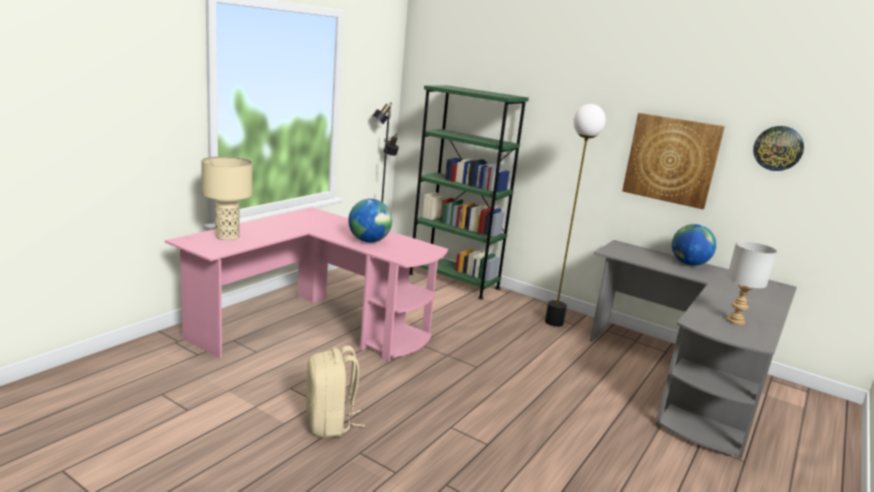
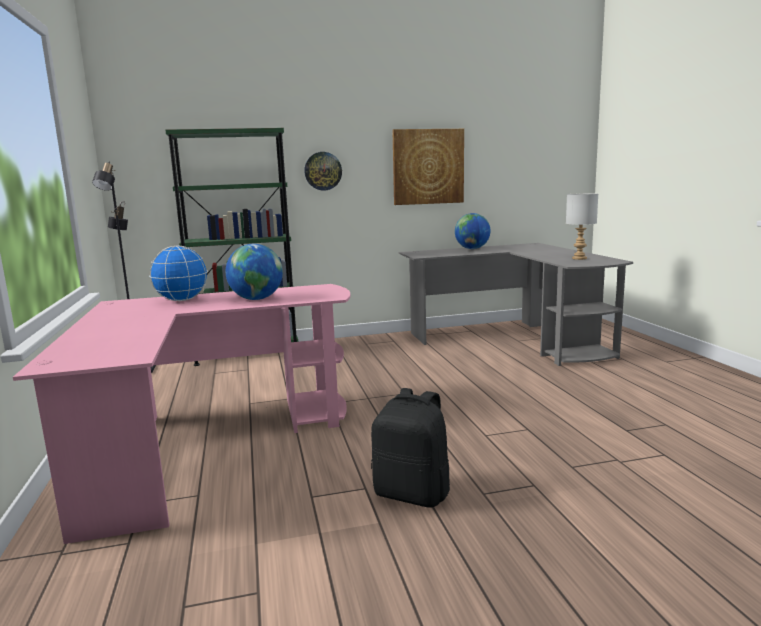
camera: 45 degrees left, 5 degrees down
(228, 236) = (95, 344): beige table lamp -> none
(330, 423) = (413, 493): beige backpack -> black backpack
(339, 224) = (182, 300): none -> globe
(554, 322) = (380, 345): floor lamp -> none
(778, 148) = (502, 139): wall clock -> wall clock (323, 171)

